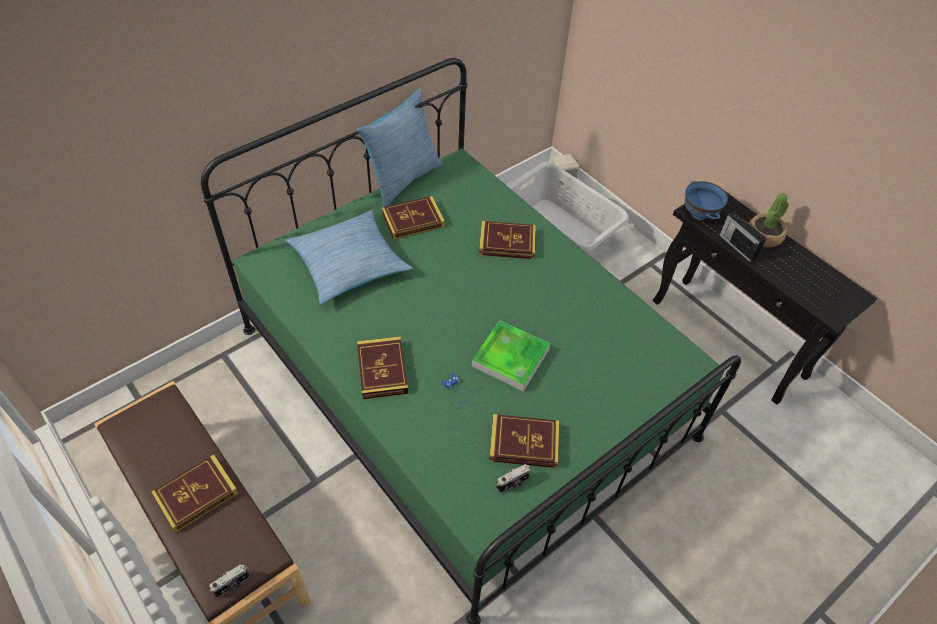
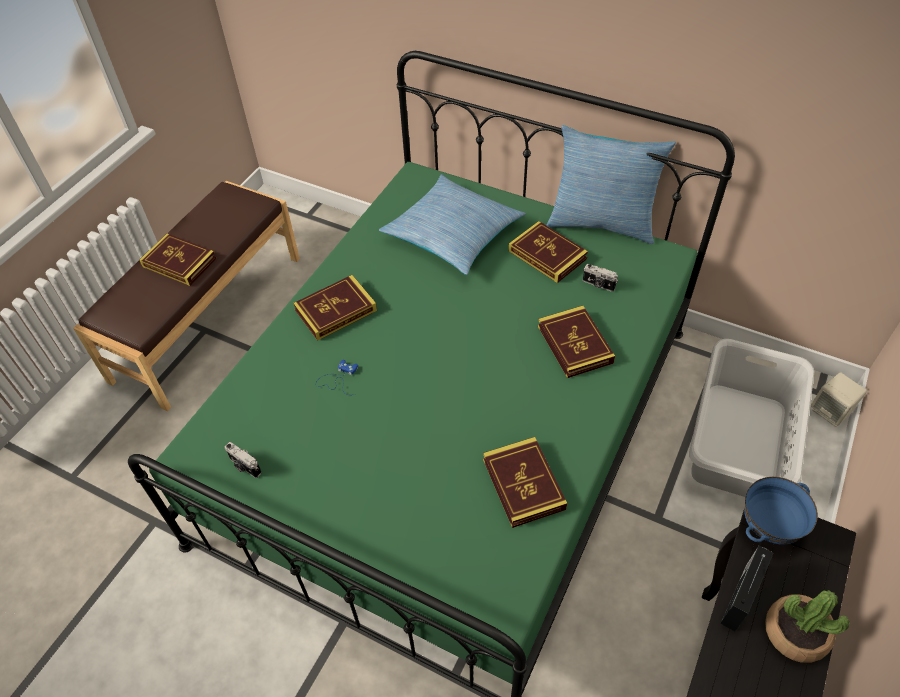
camera: 70 degrees right, 0 degrees up
(232, 585) = (107, 320): camera -> camera (598, 285)
(510, 358) = (406, 407): tray -> none
(523, 443) = (298, 458): book -> book (523, 484)

